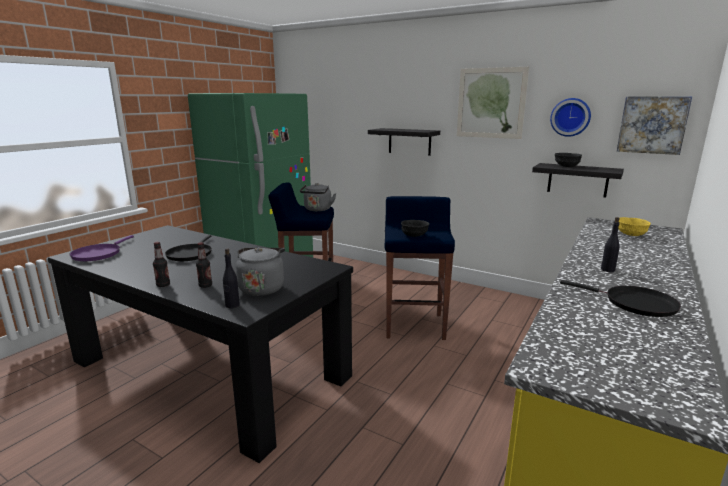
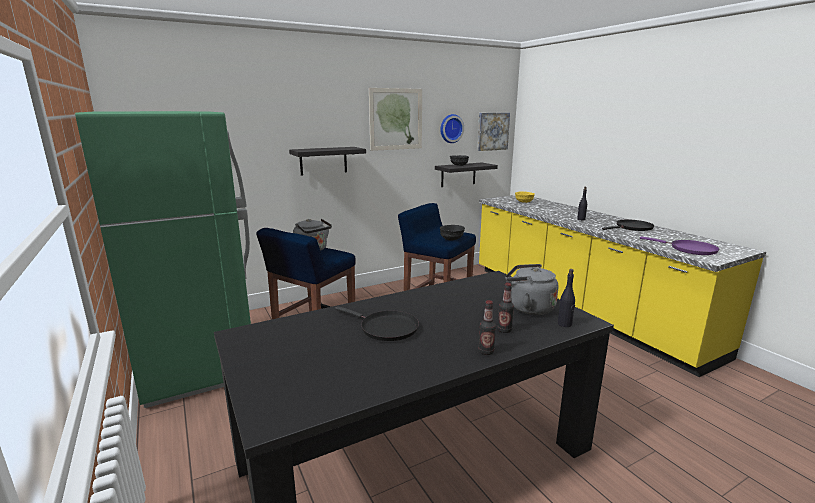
camera: 60 degrees left, 0 degrees up
(98, 254) = (300, 393): purple frying pan -> purple frying pan (689, 249)

